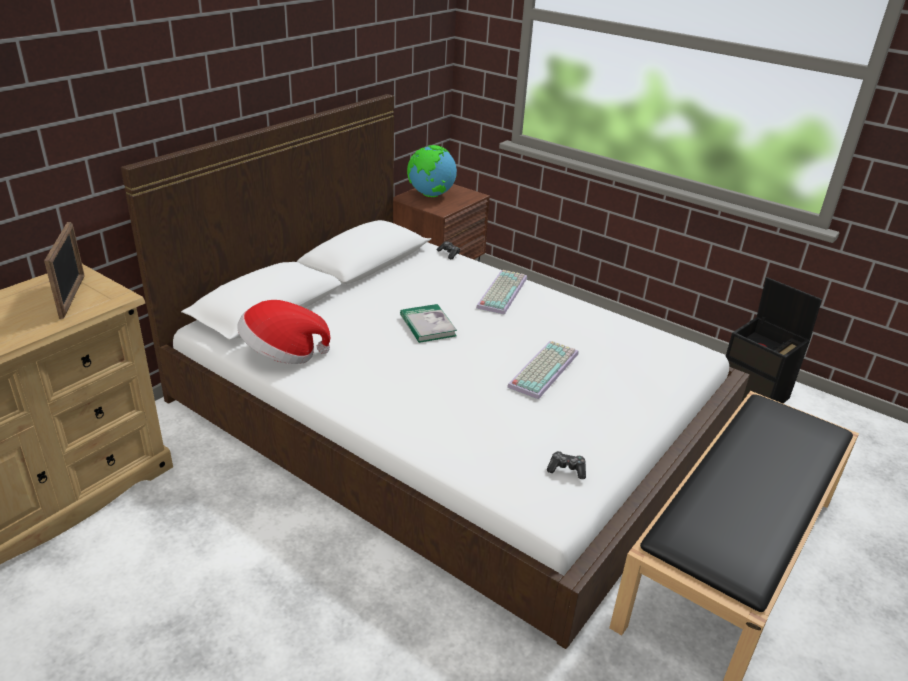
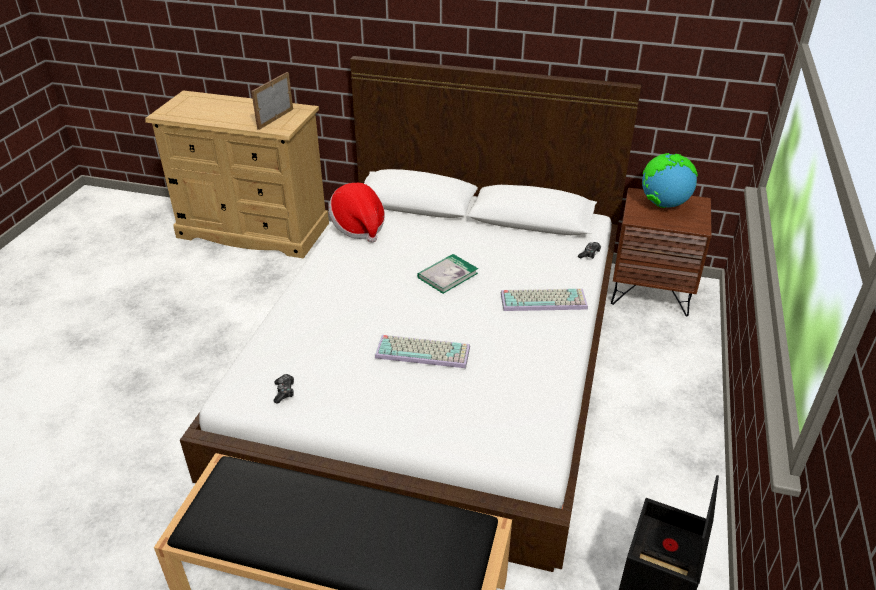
camera: 70 degrees right, 5 degrees up
(72, 296) = (275, 119): picture frame -> picture frame turned 150 degrees clockwise

